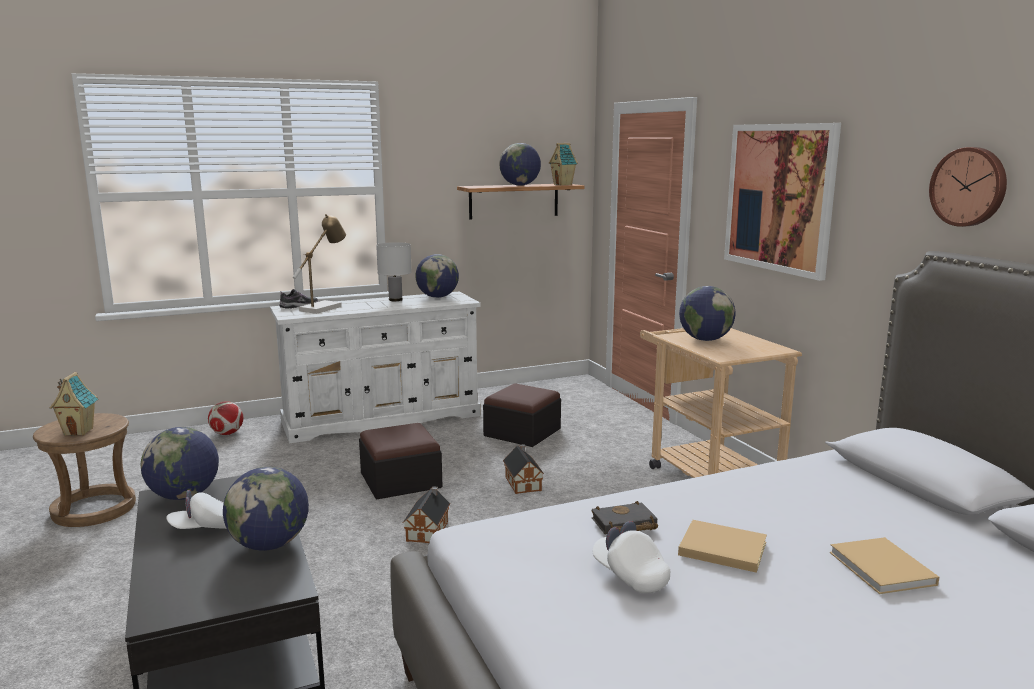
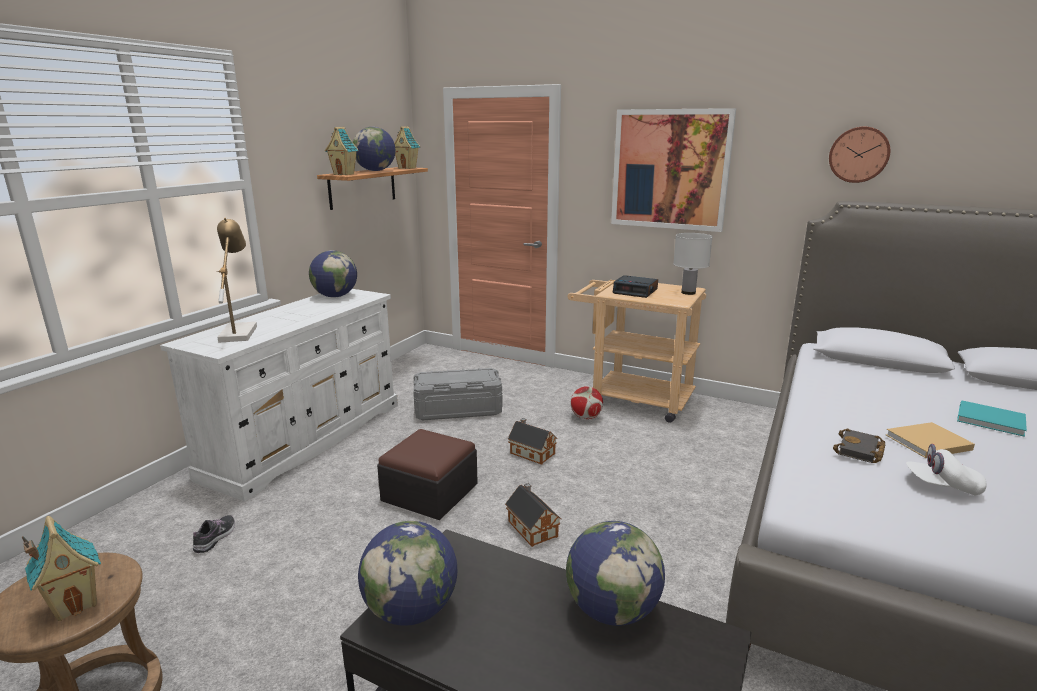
camera: 40 degrees left, 5 degrees up
(205, 527) = (514, 631): white cap -> none
(227, 433) = (140, 520): football -> football (586, 417)
(299, 306) = (202, 337): shoe -> shoe (216, 537)
(395, 300) = (298, 307): white table lamp -> white table lamp (688, 293)
(476, 186) = (344, 174): none -> toy house
(522, 432) = (458, 409): ottoman -> grey storage box
(705, 340) = (635, 291): globe -> alarm clock
(883, 570) = (992, 421): beige book -> turquoise book

